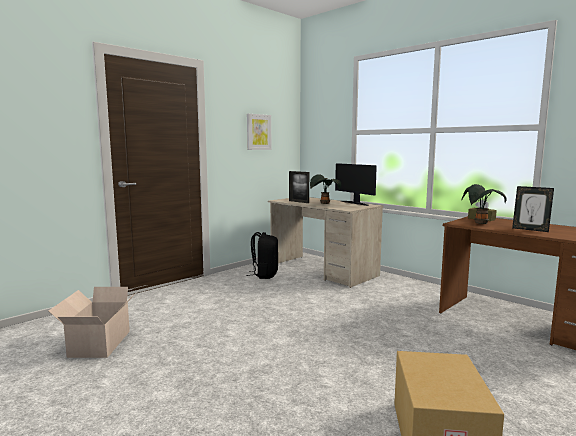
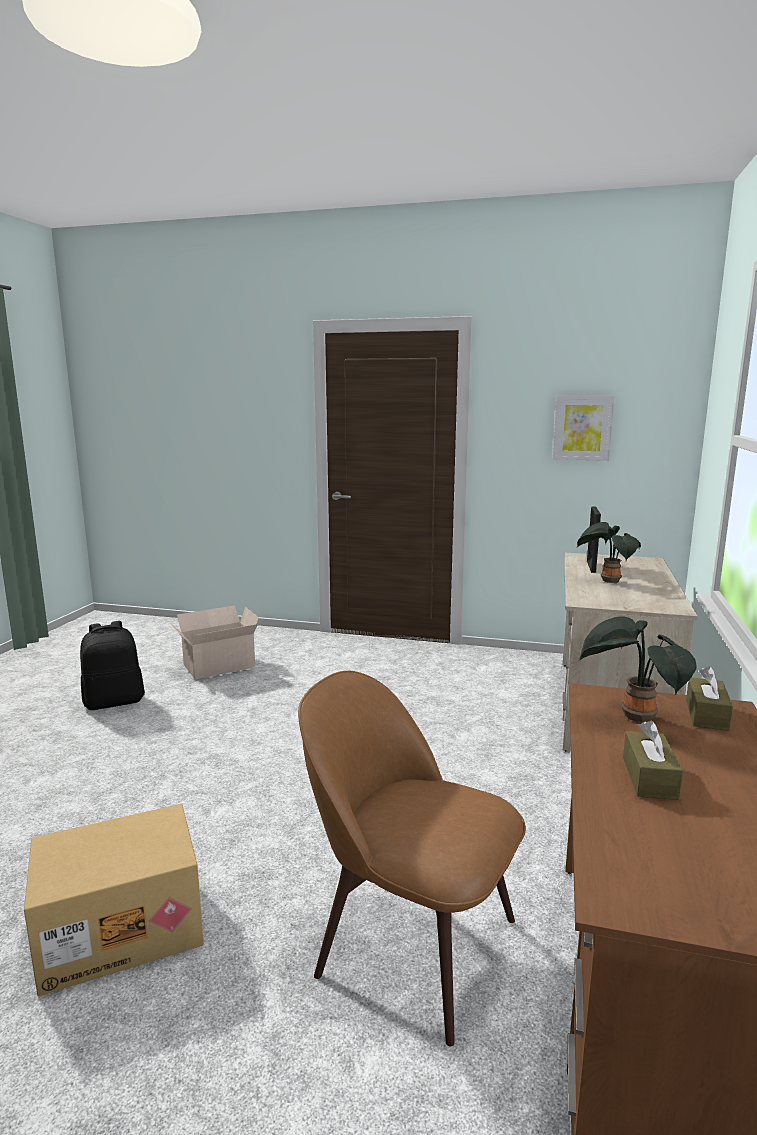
camera: 60 degrees right, 5 degrees up
(264, 275) = (513, 674): black backpack -> black backpack (114, 702)
(355, 203) = (667, 595): monitor -> none
(475, 354) = (410, 942): none -> brown chair
(530, 229) = (649, 778): picture frame -> brown tissue box

